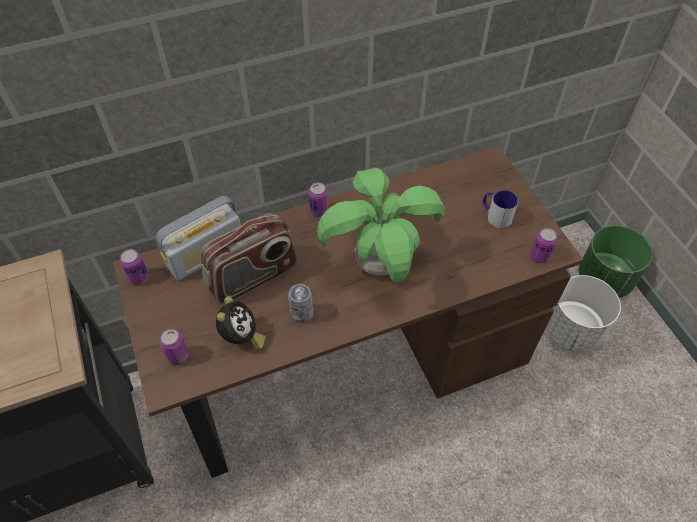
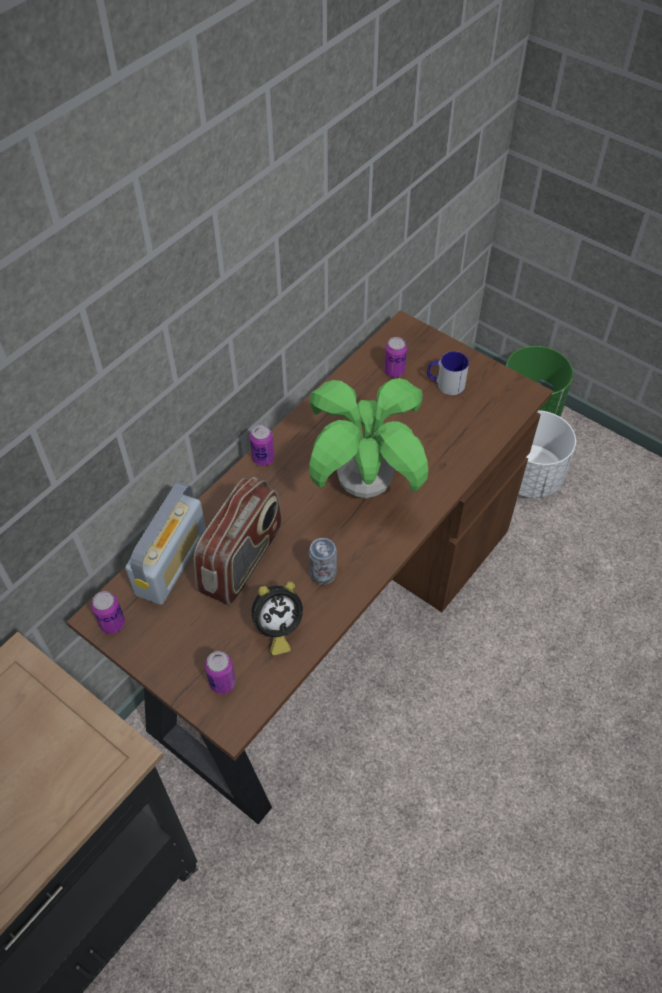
camera: 30 degrees left, 0 degrees up
(241, 338) = (277, 629): alarm clock -> alarm clock turned 90 degrees clockwise
(539, 256) = (512, 406): can -> can (394, 371)

